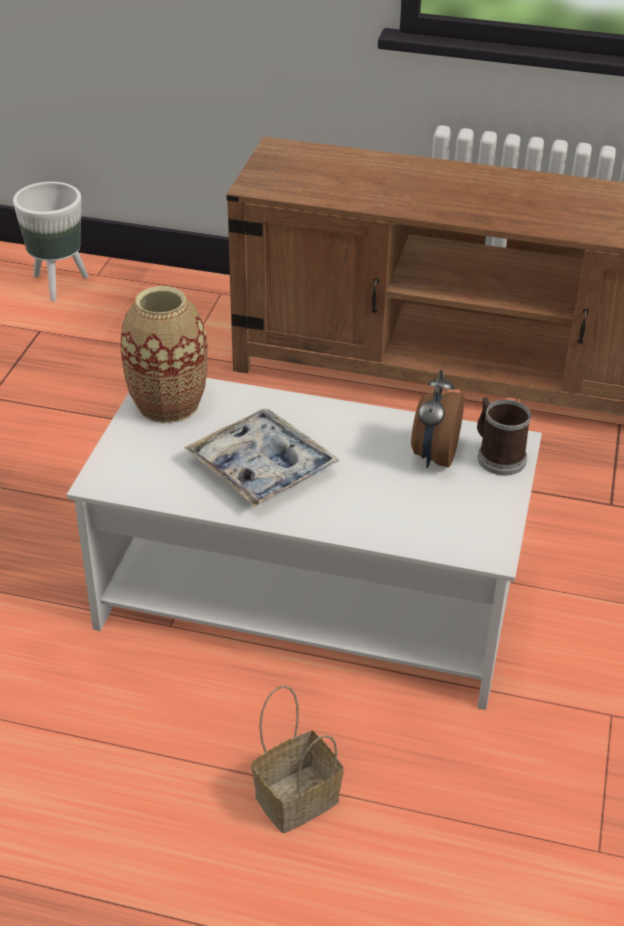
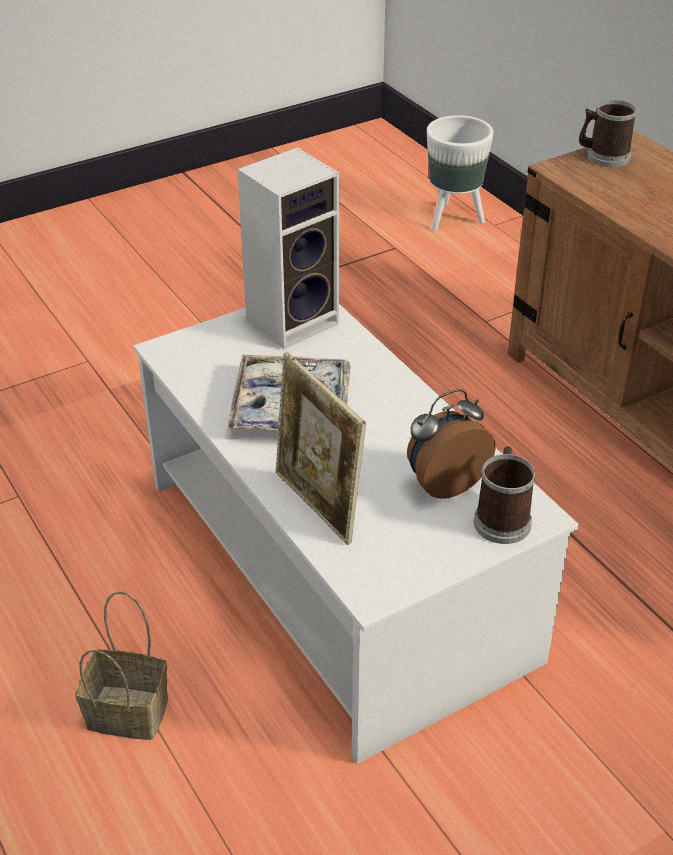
camera: 45 degrees right, 0 degrees up
(168, 403) = (294, 320): vase -> speaker
(269, 165) = (603, 157): none -> mug
(379, 522) = (318, 506): none -> picture frame

